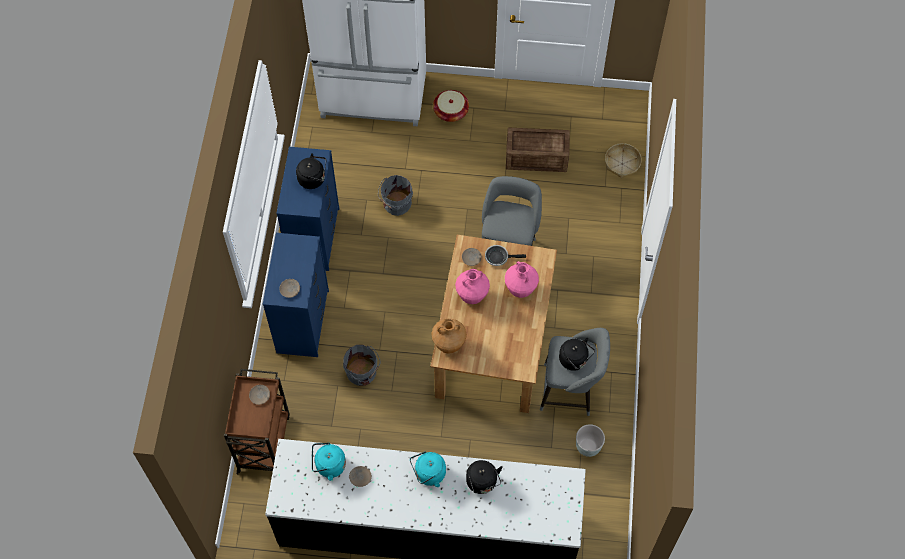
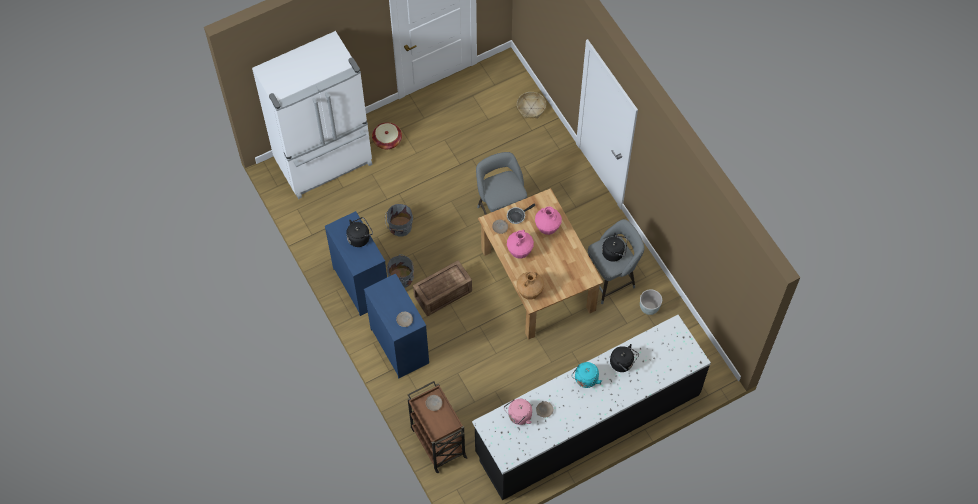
camera: 35 degrees left, 0 degrees up
(328, 466) = (518, 416): turquoise kettle -> pink kettle
(362, 373) = (467, 354): grey bucket -> grey bucket (402, 278)
(535, 157) = (470, 138): crate -> crate (442, 293)

